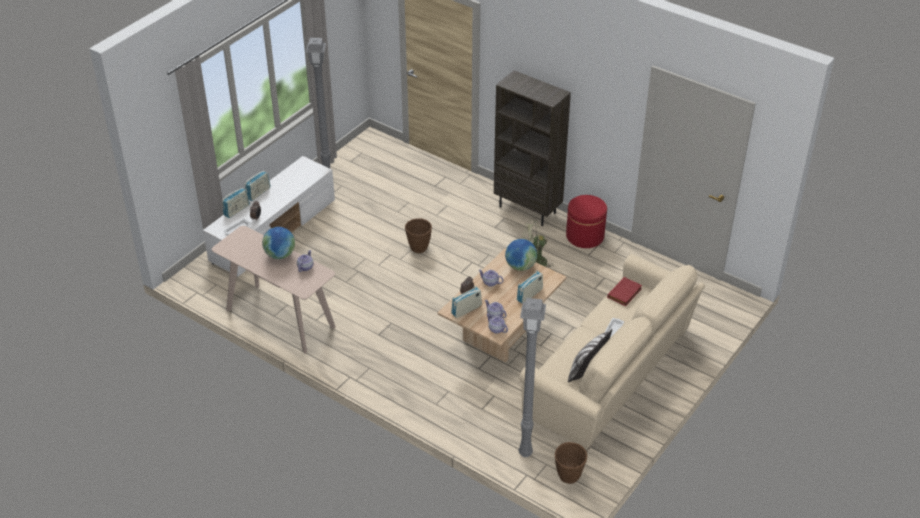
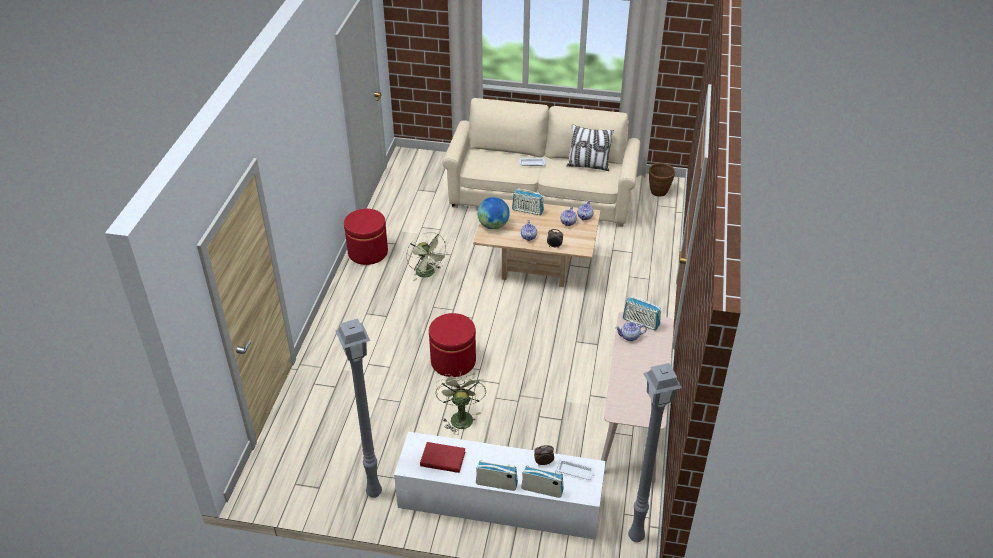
camera: 115 degrees left, 0 degrees up
(280, 255) = (627, 364): globe -> none
(361, 236) = (460, 416): none -> green fan
(419, 248) = (453, 361): brown planter -> red ottoman
(466, 310) = (575, 240): radio -> radio (641, 322)
(524, 452) = (655, 218): grey floor lamp -> grey floor lamp (635, 538)
(528, 209) = (344, 300): brown bookcase -> none
(625, 293) = (482, 167): red book -> red book (443, 458)

